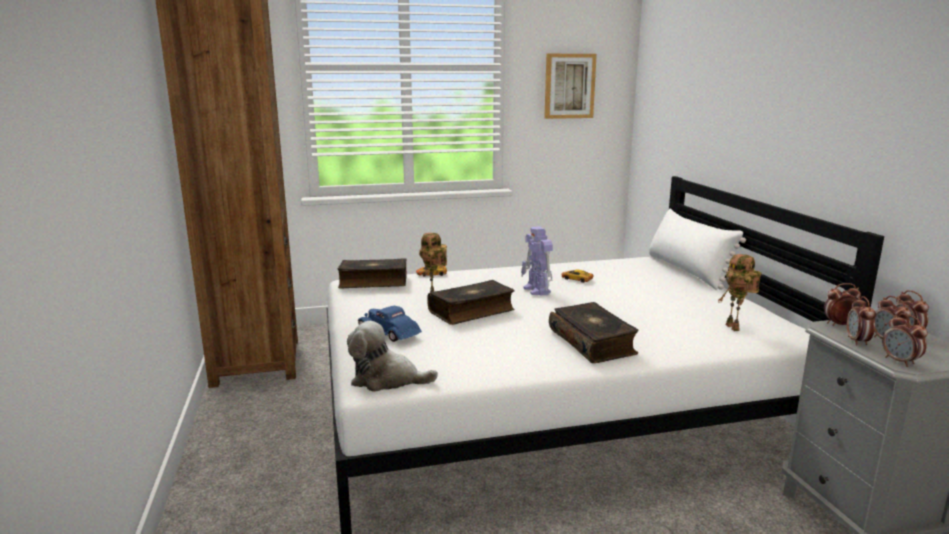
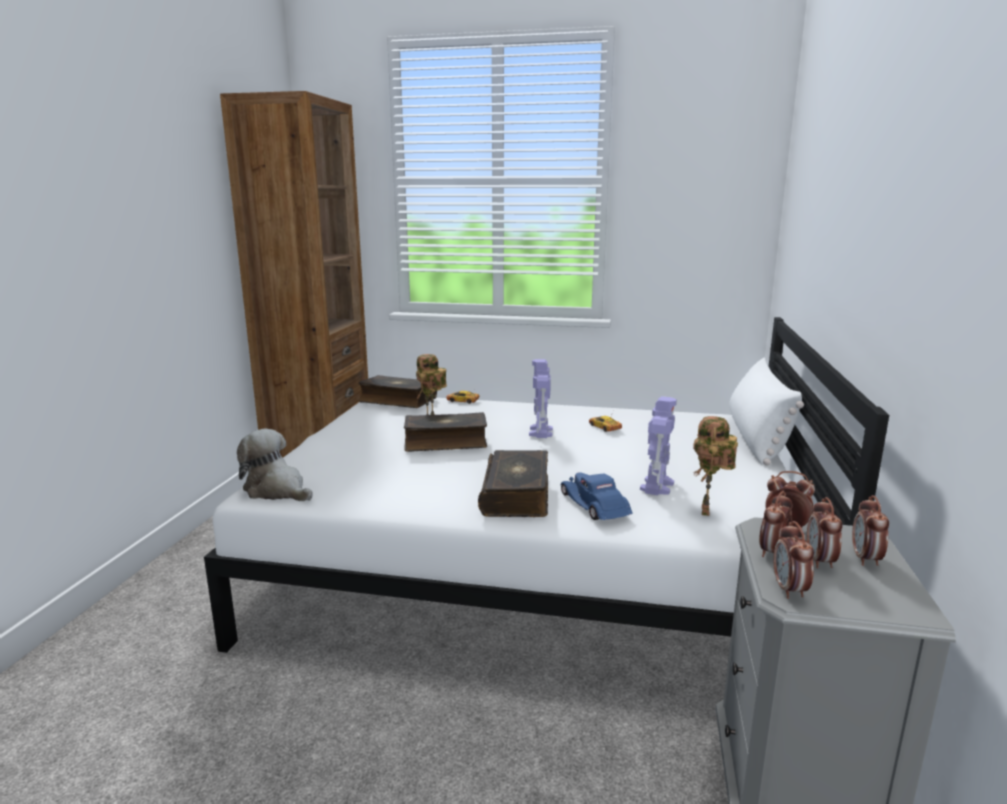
camera: 25 degrees right, 0 degrees up
(389, 331) = (342, 448): blue toy car -> blue toy car (595, 505)
(569, 86) = (689, 202): picture -> none
(679, 316) = (657, 485): none -> toy robot

